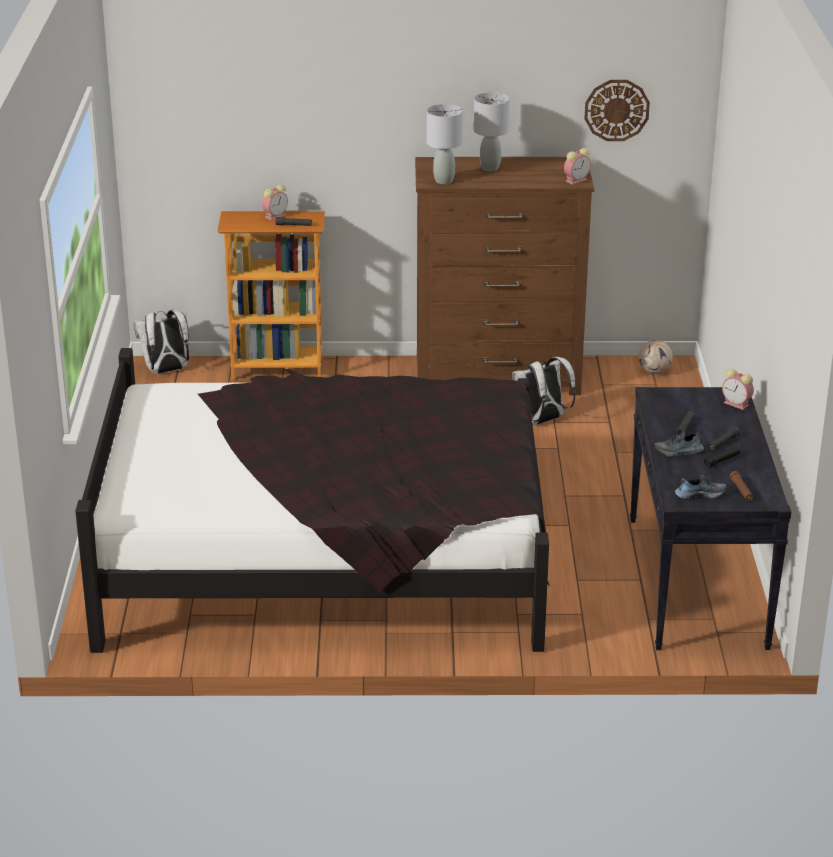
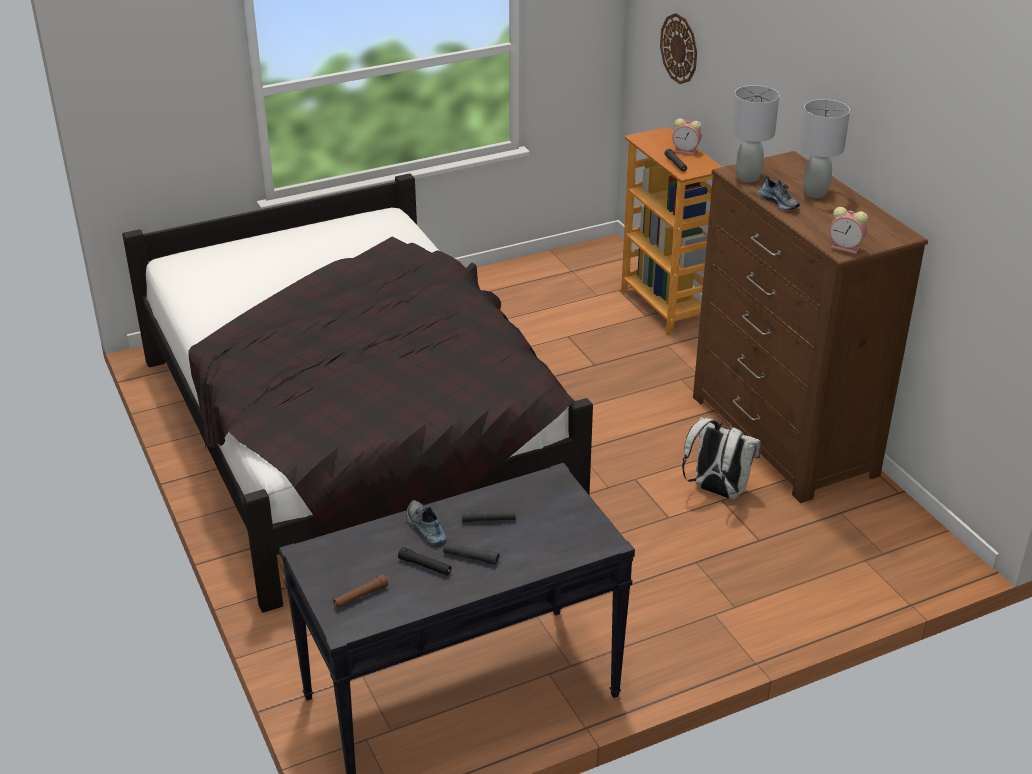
camera: 65 degrees right, 5 degrees up
(166, 371) = (606, 256): white backpack -> none
(616, 110) = (971, 197): wall clock -> wall clock (679, 48)
(655, 371) = (914, 545): football -> none
(699, 494) = (333, 565): shoe -> shoe (779, 202)
(737, 404) = (578, 549): alarm clock -> none

